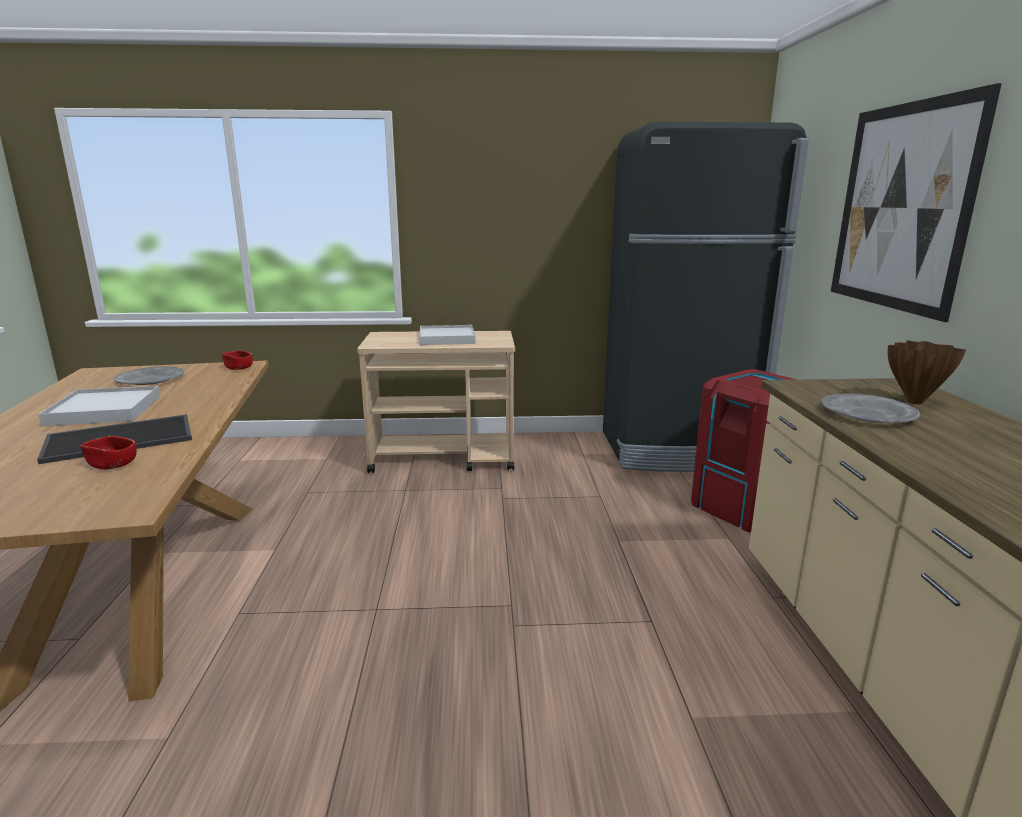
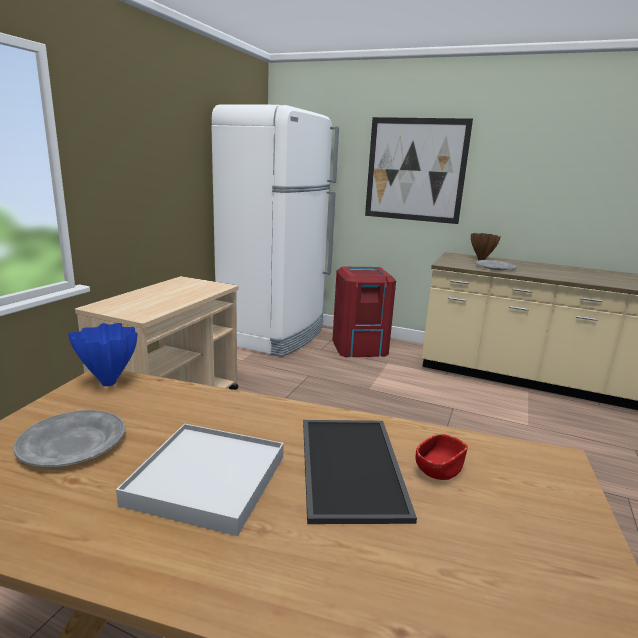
camera: 65 degrees left, 0 degrees up
(238, 368) = (110, 383): red bowl -> blue vase
(446, 338) = (170, 293): white tray -> none
(679, 450) = (274, 335): black fridge -> white fridge

